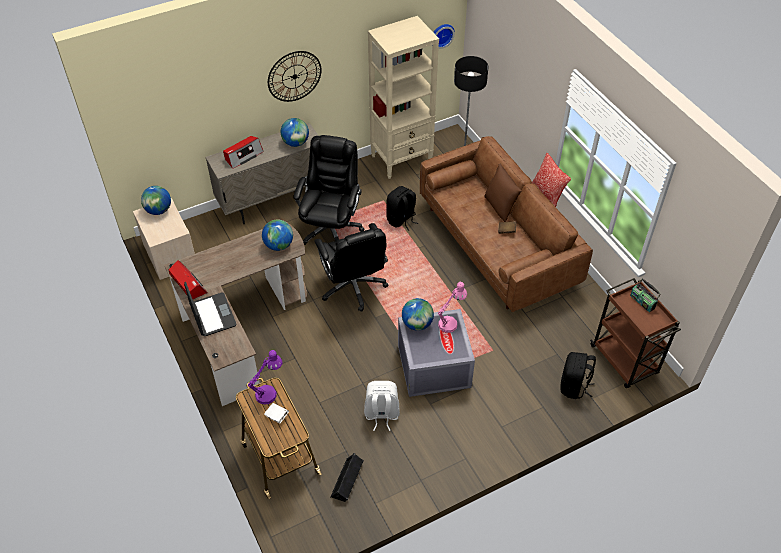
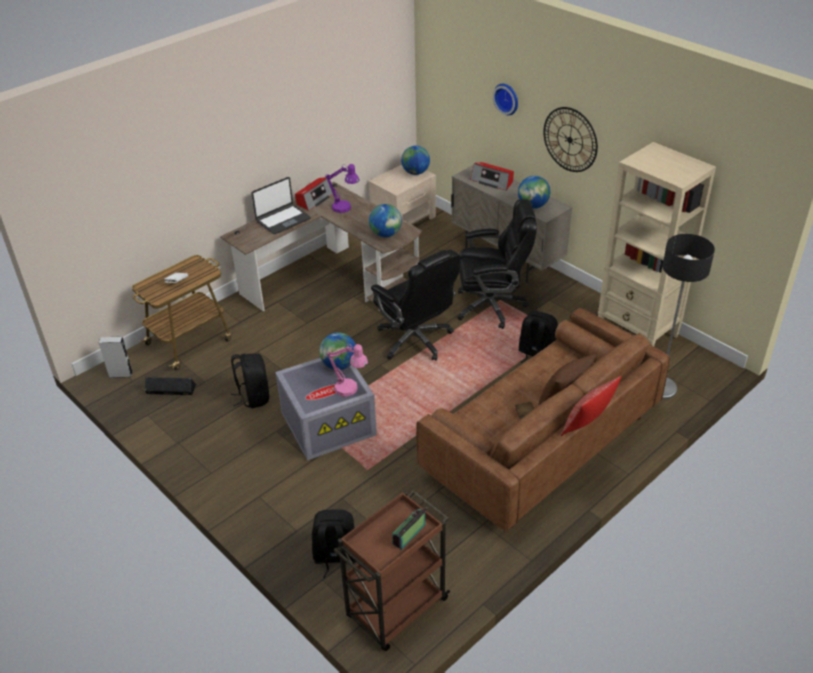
camera: 75 degrees right, 10 degrees down
(269, 392) = (203, 272): purple table lamp -> purple table lamp (345, 208)
(305, 524) = (120, 374): none -> grey speaker
(353, 287) = (416, 340): black office chair -> black office chair turned 90 degrees counterclockwise
(381, 414) = (253, 397): white backpack -> black backpack
(441, 35) = (744, 220): wall clock -> wall clock (507, 98)

